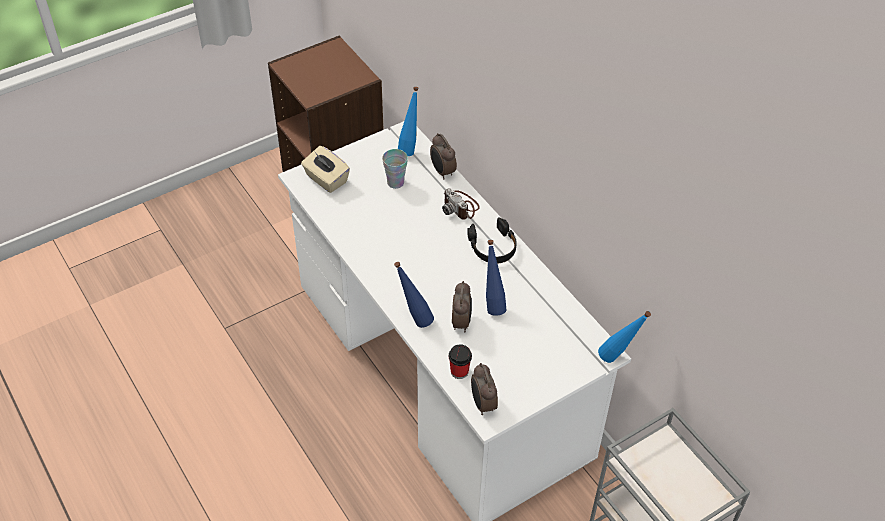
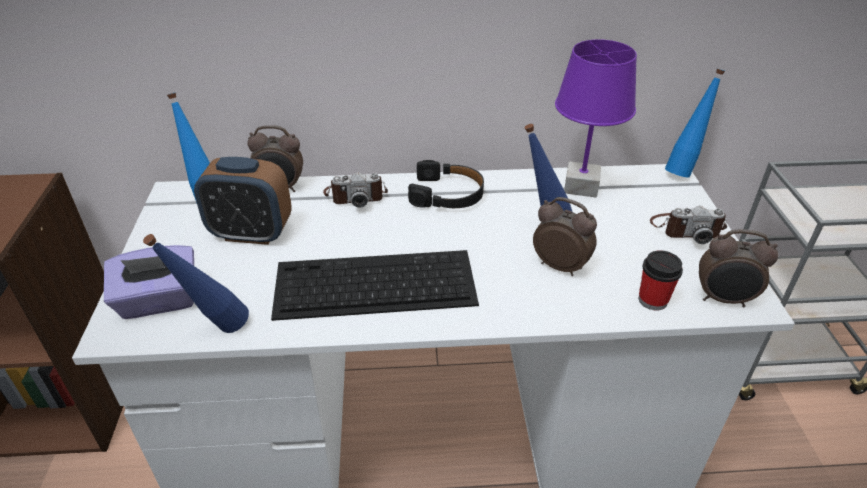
camera: 60 degrees left, 10 degrees down
(326, 179) = (159, 301): beige tissue box -> purple tissue box
(390, 250) = (373, 285): none -> keyboard
(395, 182) = (251, 233): cup -> alarm clock
(414, 319) = (526, 309): blue bottle -> blue bottle (216, 331)
(543, 373) = (686, 229): none -> camera
(552, 309) = (581, 187): none -> purple table lamp

